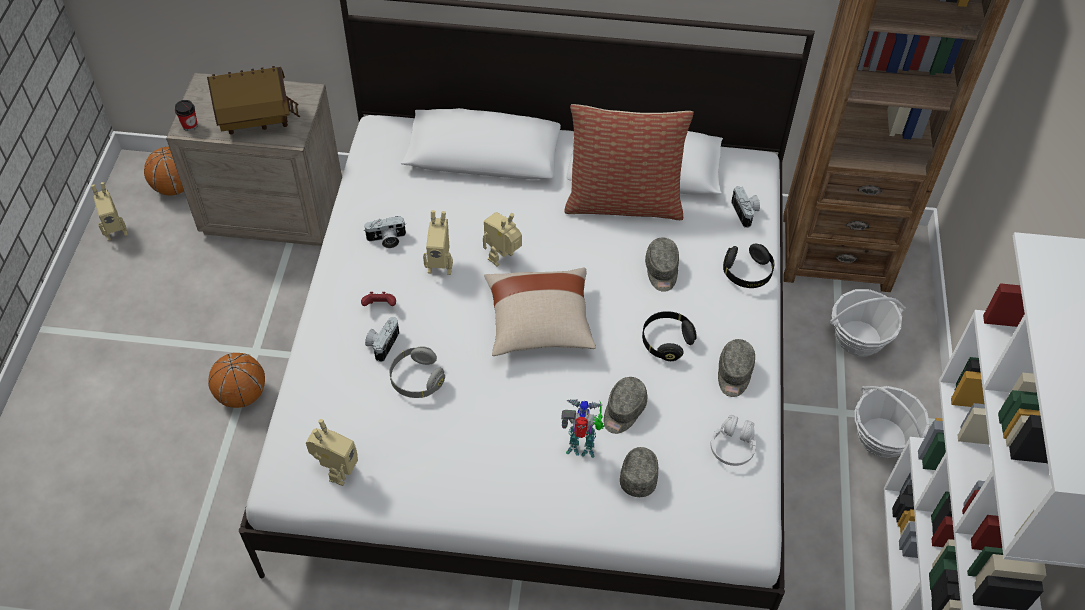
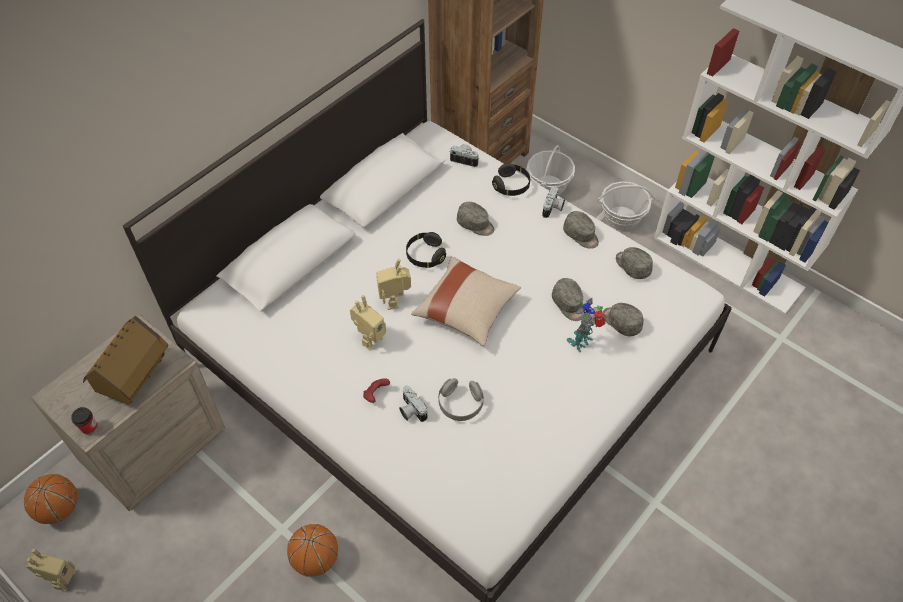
camera: 55 degrees left, 0 degrees up
(337, 471) = (502, 495): toy robot -> none
(386, 240) = (317, 360): camera -> camera (553, 208)
(624, 201) = (403, 211): pillow -> none
(666, 341) = (532, 253): black headphones -> black headphones (425, 256)
(732, 446) = (632, 266): white headphones -> grey cap

